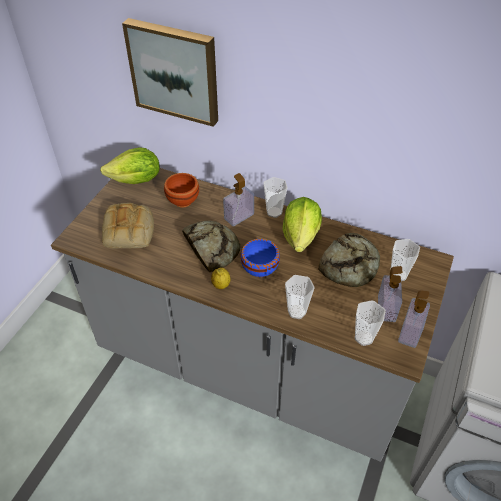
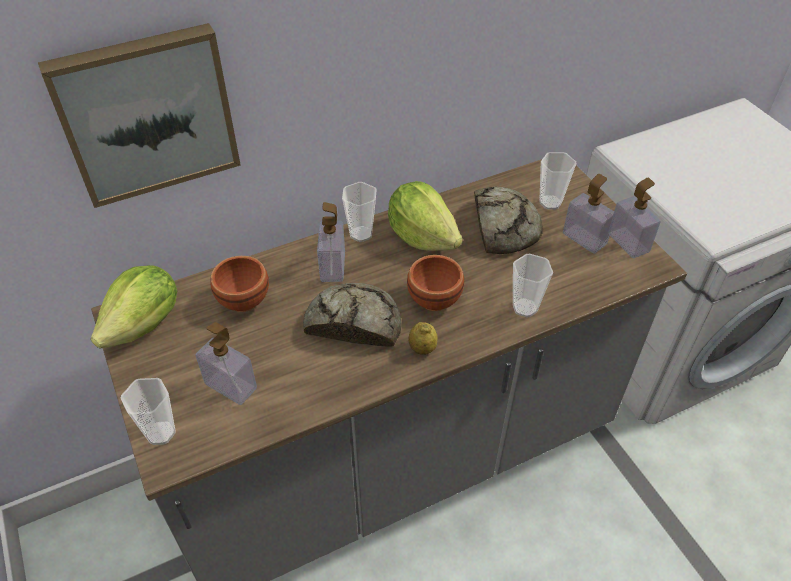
camera: 50 degrees left, 0 degrees up
(129, 231) = (231, 386): bread -> soap dispenser
(258, 269) = (432, 301): blue bowl -> brown bowl
(363, 338) = (606, 279): cup -> cup (161, 433)

